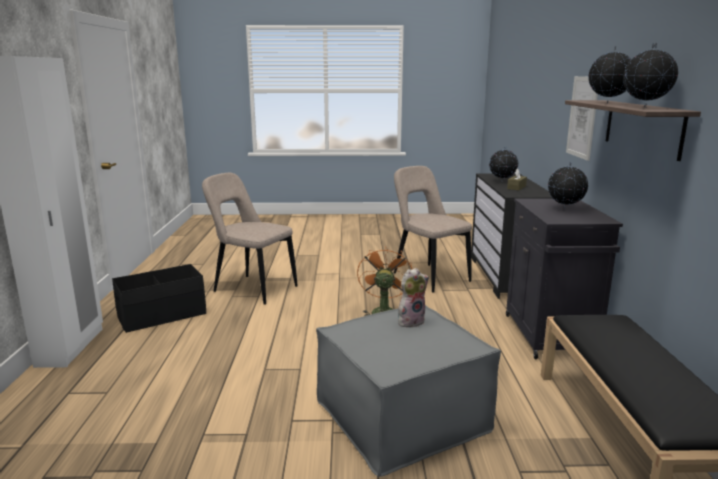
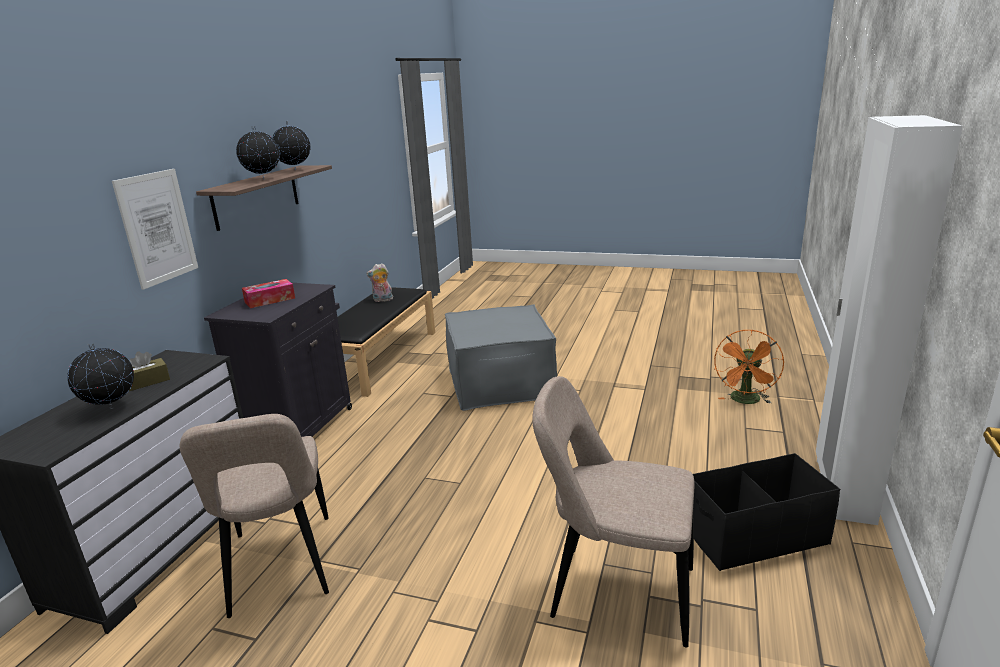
camera: 160 degrees left, 5 degrees up
(252, 289) = (615, 592): beige chair -> beige chair turned 150 degrees clockwise
(383, 311) = (430, 492): orange fan -> orange fan (745, 401)
(411, 321) = (482, 332): plush toy -> plush toy (382, 300)
(565, 209) = (270, 300): globe -> tissue box

